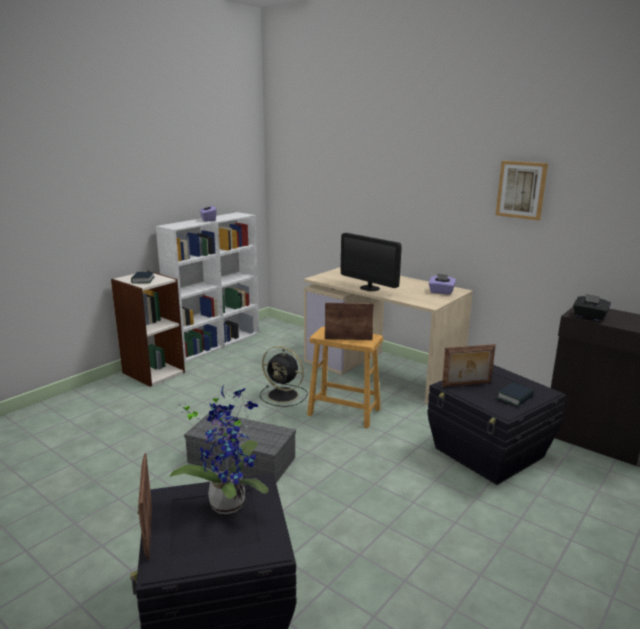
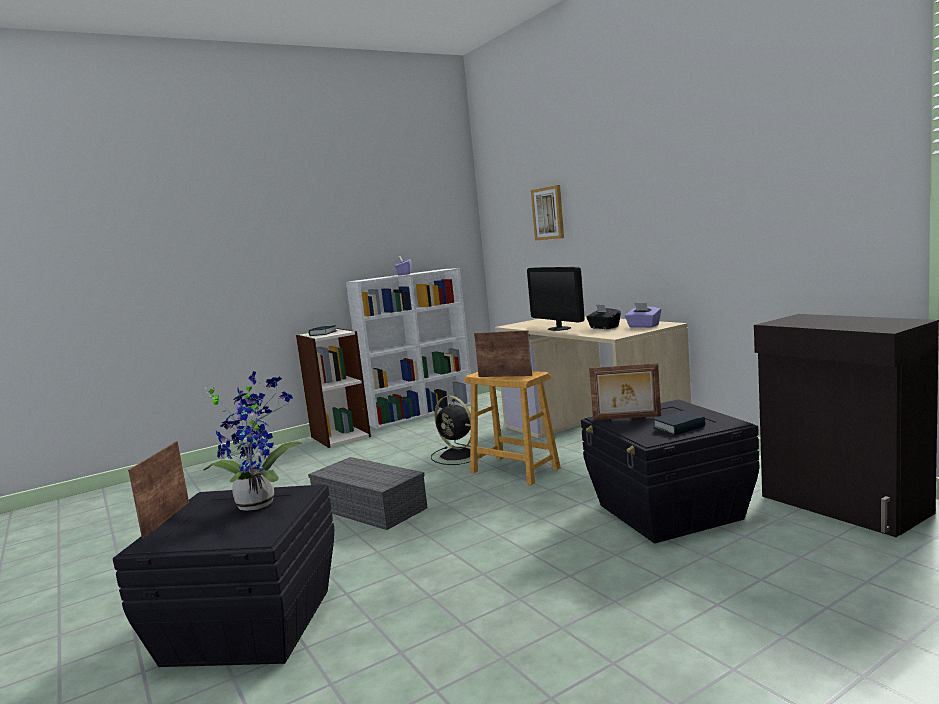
camera: 20 degrees right, 10 degrees down
(521, 190) = (722, 185): picture -> picture (548, 213)
(589, 317) = (793, 323): black tissue box -> black tissue box (604, 327)

